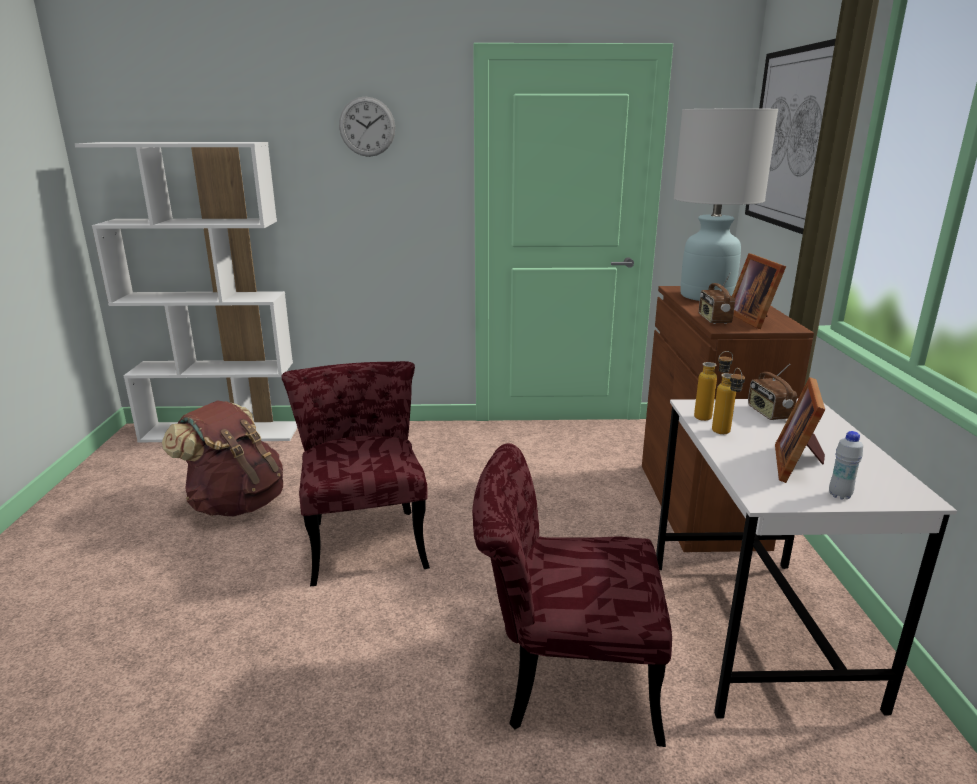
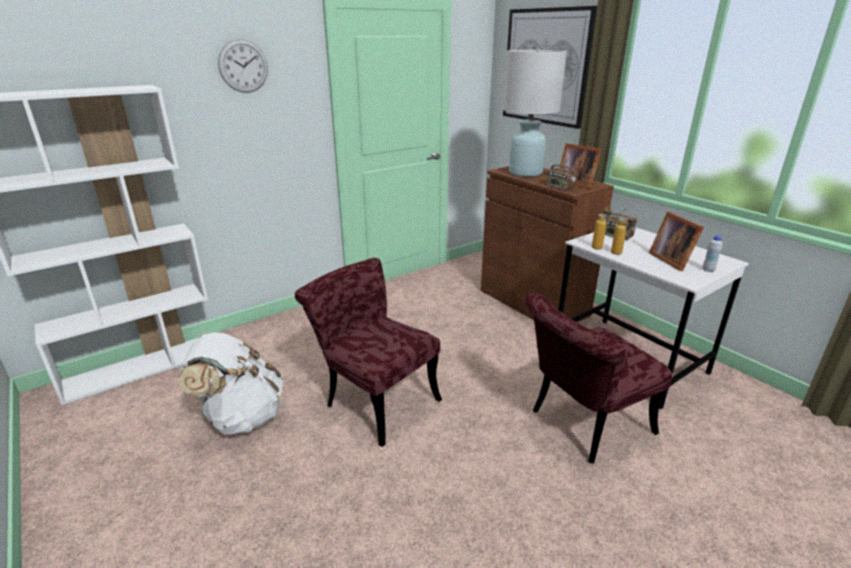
camera: 35 degrees left, 5 degrees up
(236, 504) = (241, 416): brown backpack -> white backpack

